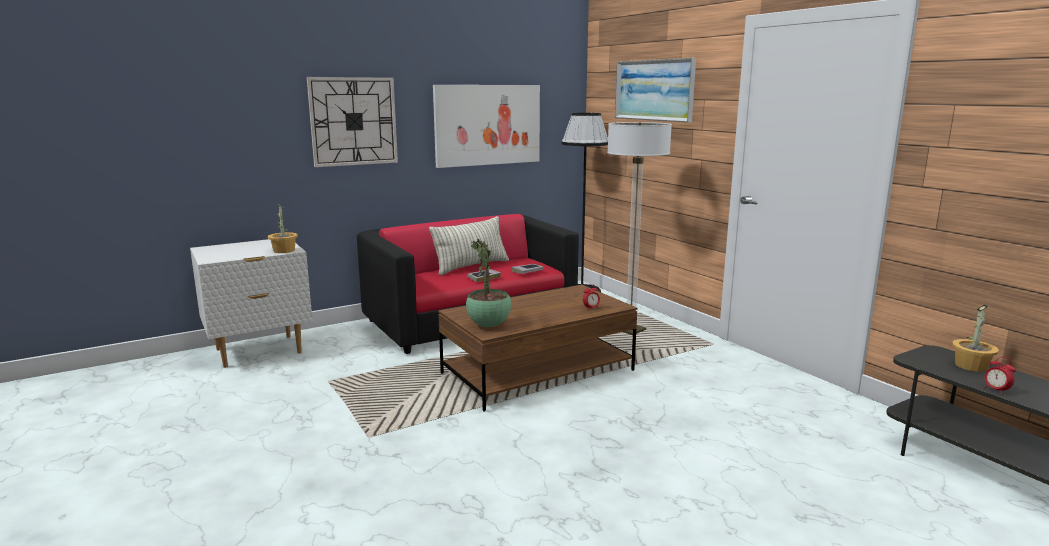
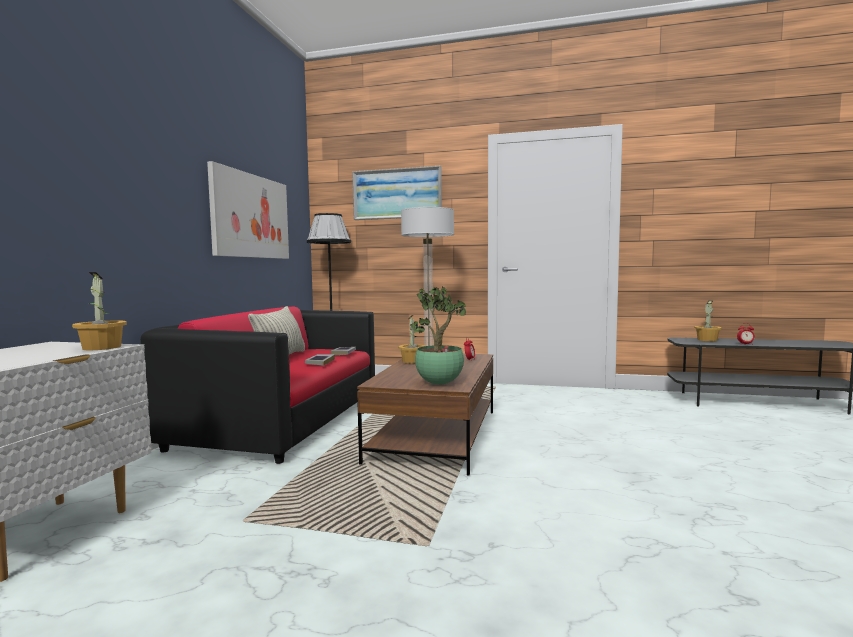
camera: 45 degrees left, 10 degrees down
(353, 121) = (131, 184): wall clock -> none
(544, 296) = (413, 361): none -> potted plant

